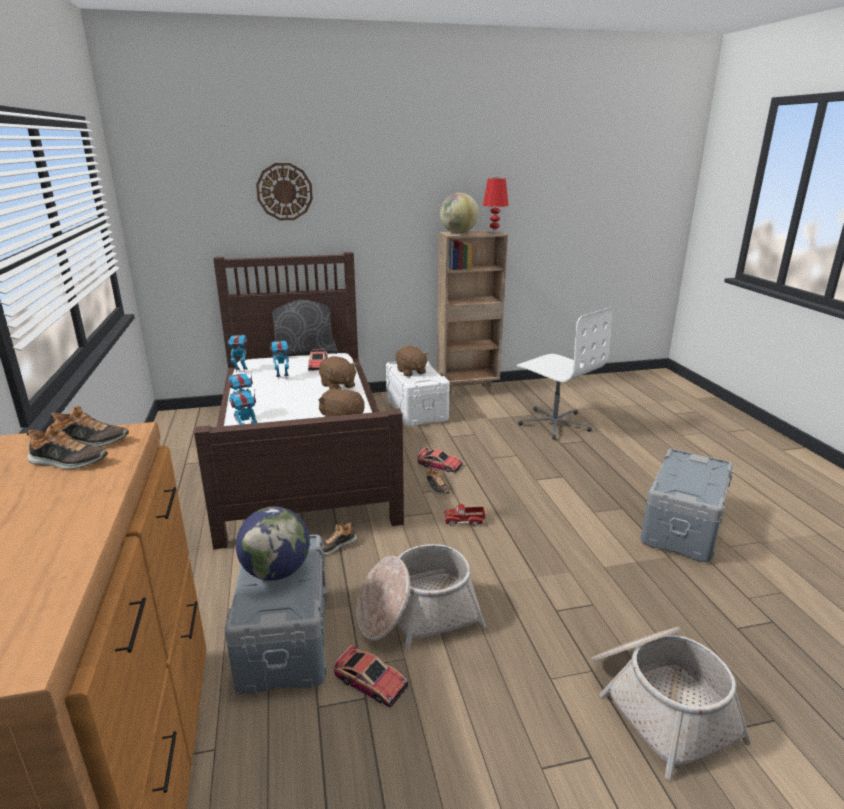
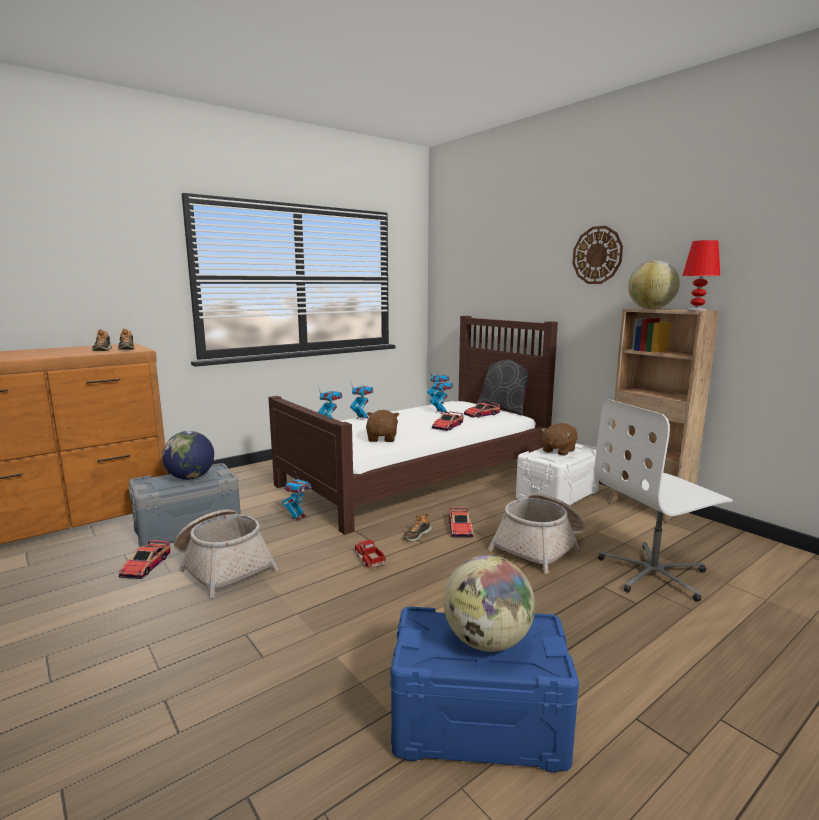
camera: 65 degrees right, 10 degrees down
(284, 191) = (515, 264): wall clock -> wall clock (597, 255)
(336, 546) = (298, 517): shoe -> toy robot
(337, 386) = (447, 426): brown plush toy -> toy car
(554, 423) = (654, 573): white office chair -> white office chair turned 45 degrees clockwise
(659, 704) = (108, 722): basket -> basket (540, 546)
(681, 527) = (478, 721): grey storage box -> blue storage box
(691, 475) = (486, 641): none -> globe

